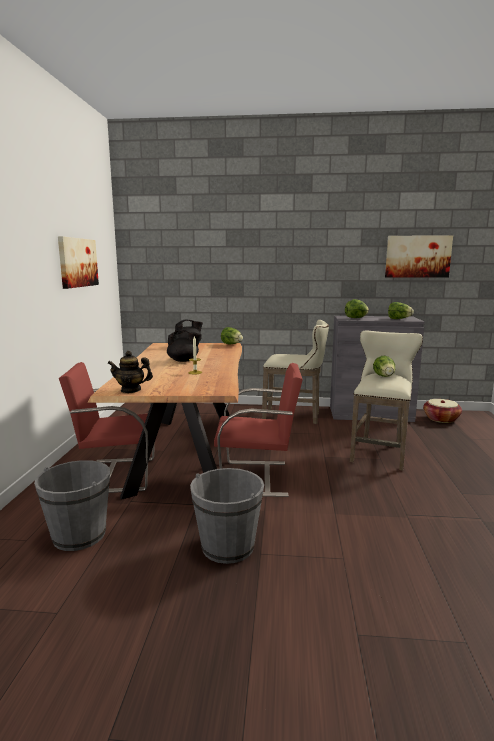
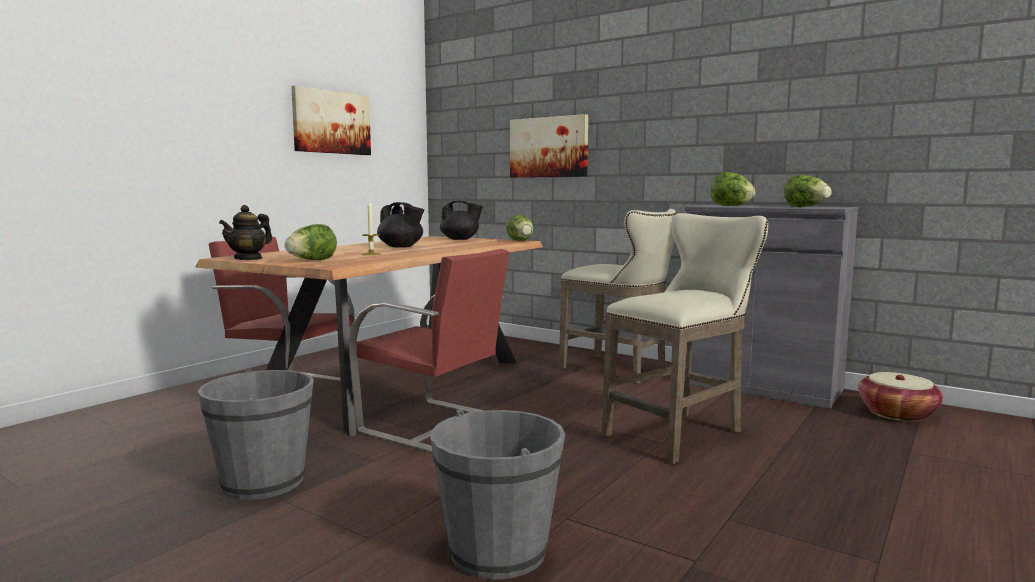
camera: 30 degrees right, 5 degrees down
(79, 535) = (154, 431): grey bucket -> grey bucket (498, 551)
(131, 390) = (248, 258): teapot -> teapot turned 90 degrees counterclockwise
(384, 377) = (682, 292): lettuce -> lettuce (311, 260)
(417, 256) = (867, 91): picture -> picture (549, 147)

